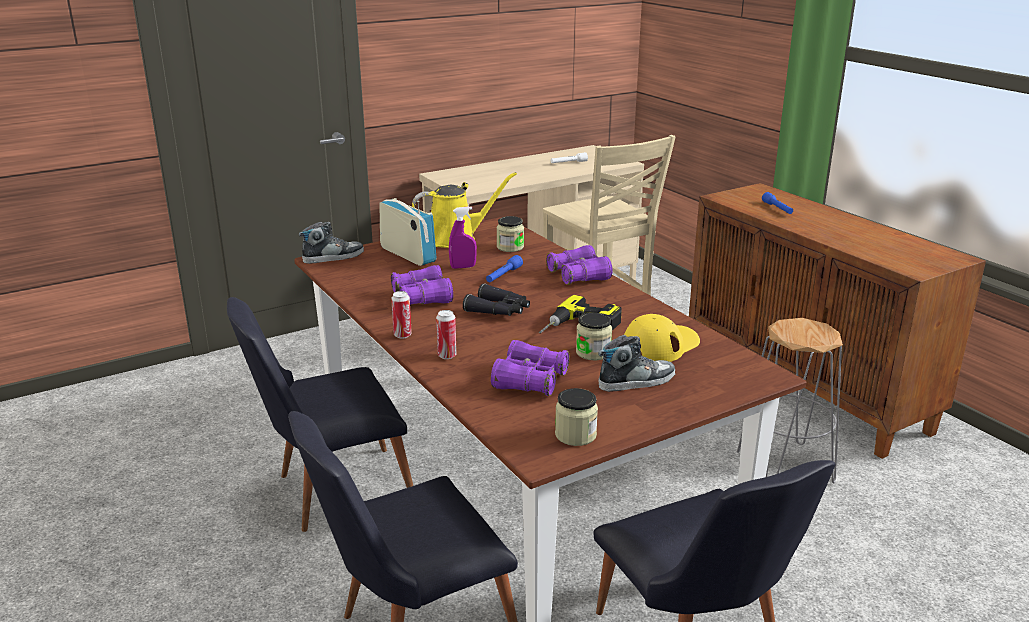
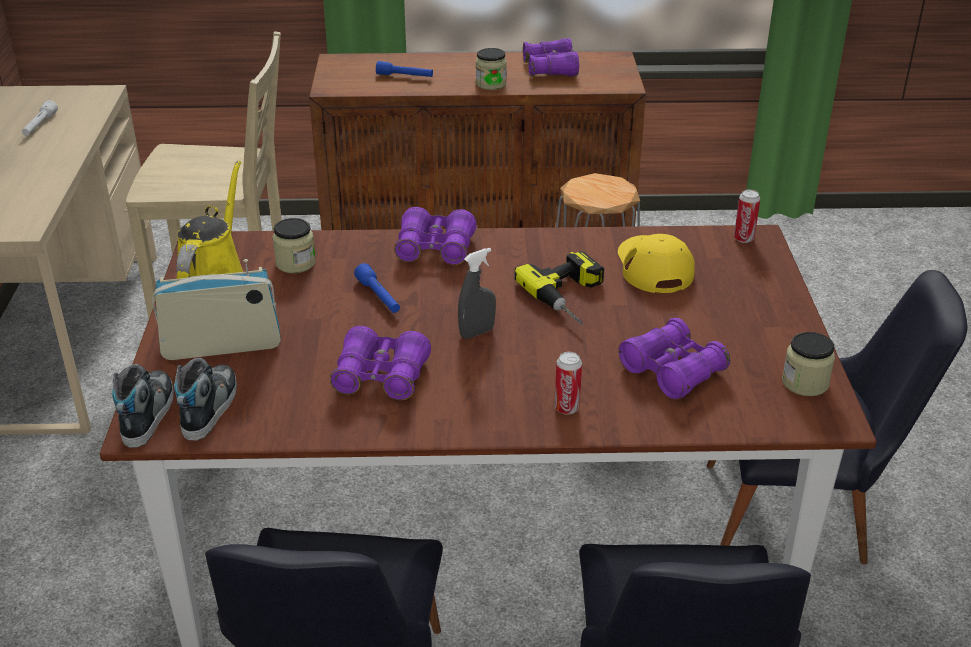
camera: 60 degrees left, 10 degrees up
(402, 335) = (480, 425): can -> can (743, 238)
(463, 267) = (317, 317): purple spray bottle -> none
(499, 310) = (477, 333): black binoculars -> grey spray bottle
(593, 352) = (638, 310): jar -> jar (491, 84)
(636, 381) = (719, 308): shoe -> shoe (209, 407)
(886, 243) = (550, 69): none -> purple binoculars

